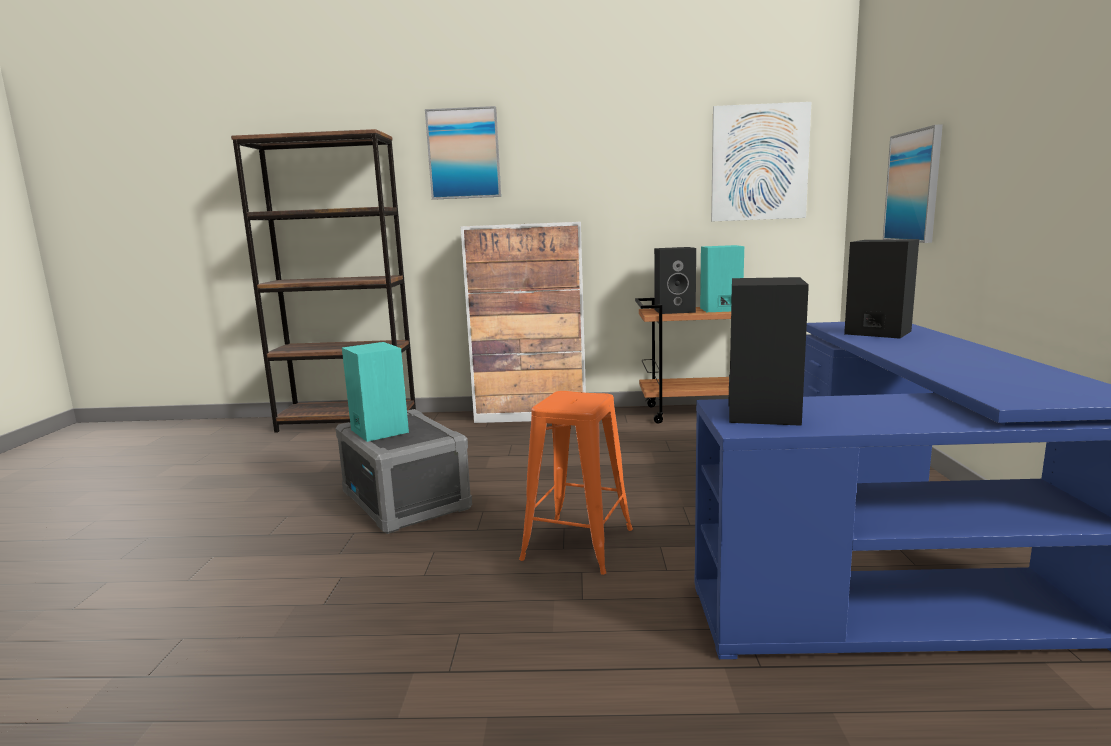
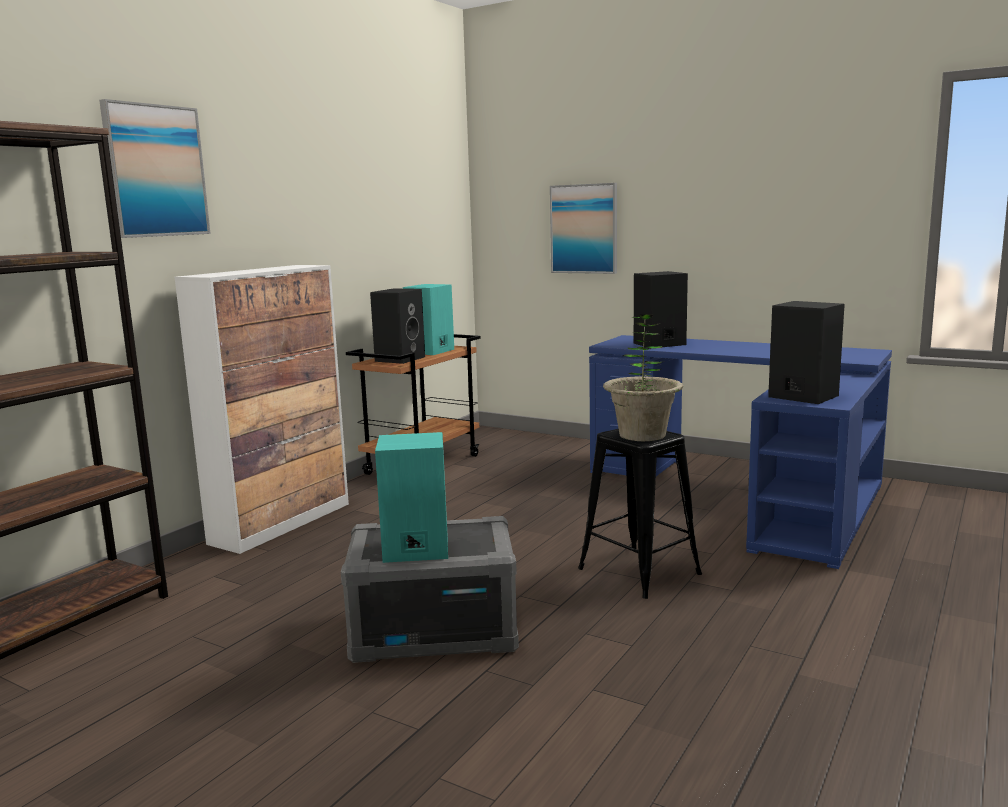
camera: 60 degrees left, 0 degrees up
(569, 401) = (642, 435): none -> potted plant
(578, 544) = (639, 571): orange stool -> black stool
(759, 163) = (421, 200): picture -> none

